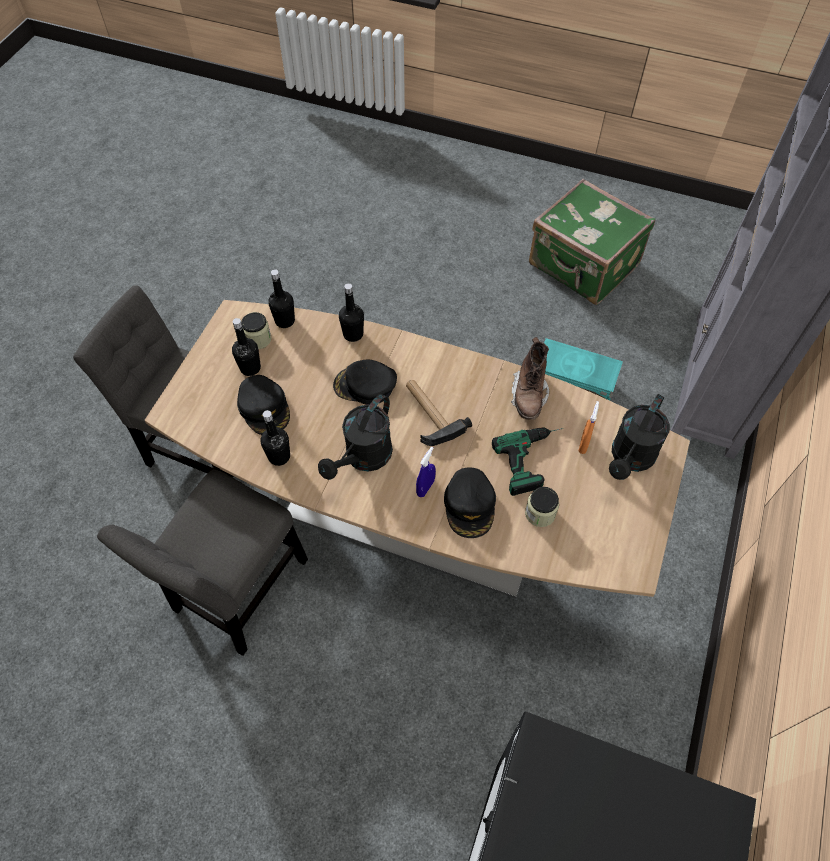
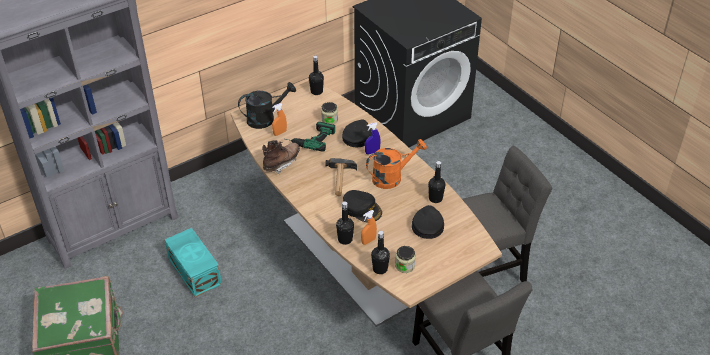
camera: 145 degrees left, 15 degrees down
(250, 368) = (421, 251): black bottle -> black bottle (316, 91)
(324, 347) = (368, 241): none -> orange spray bottle
(363, 458) = (392, 177): black watering can -> orange watering can

